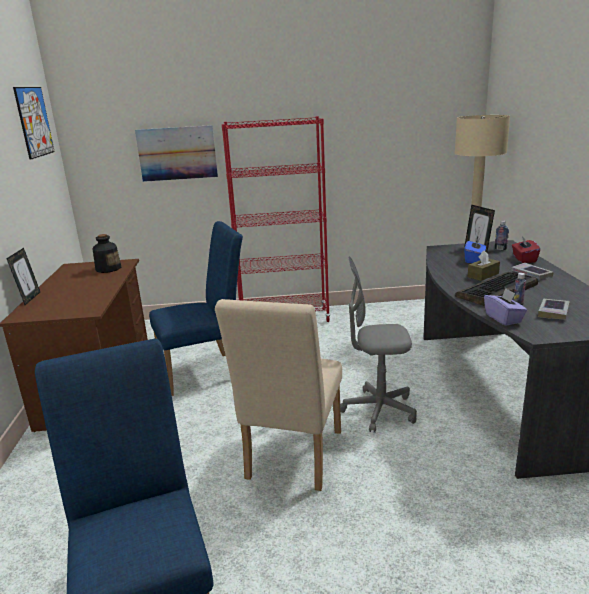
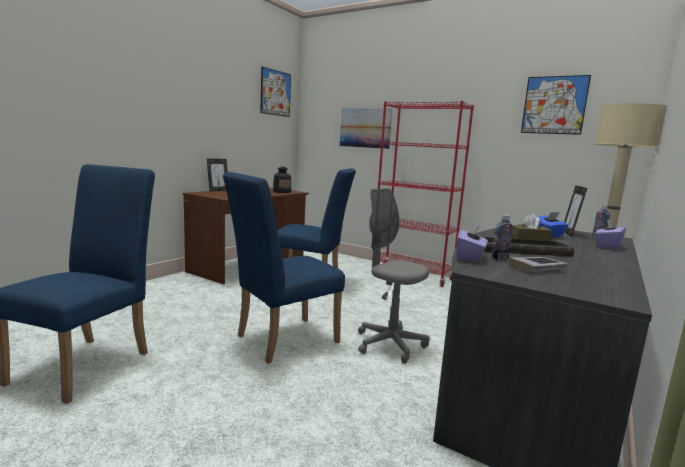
camera: 35 degrees right, 10 degrees down
(291, 459) = (280, 340): beige chair -> blue chair
(398, 110) = (554, 105): none -> picture
(524, 259) = (607, 246): red tissue box -> purple tissue box
(531, 274) = (586, 252): book -> none

